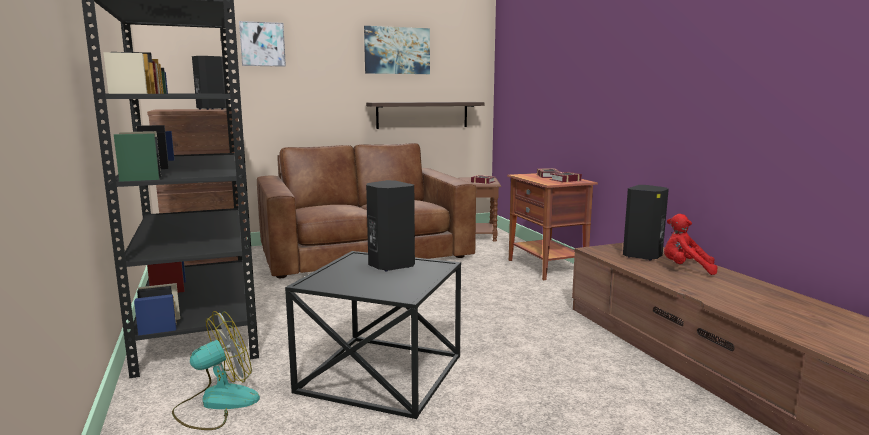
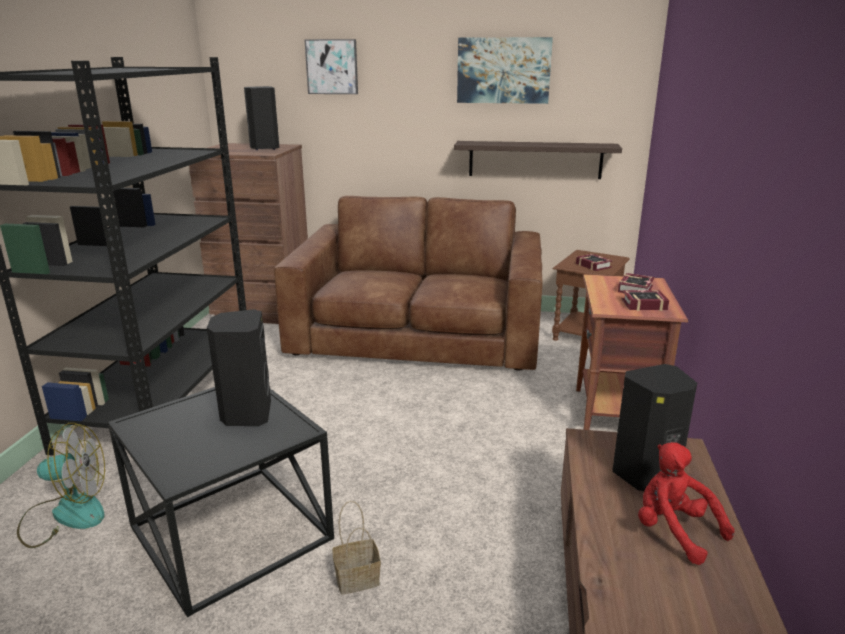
camera: 30 degrees right, 10 degrees up
(503, 367) = (358, 577): none -> basket

